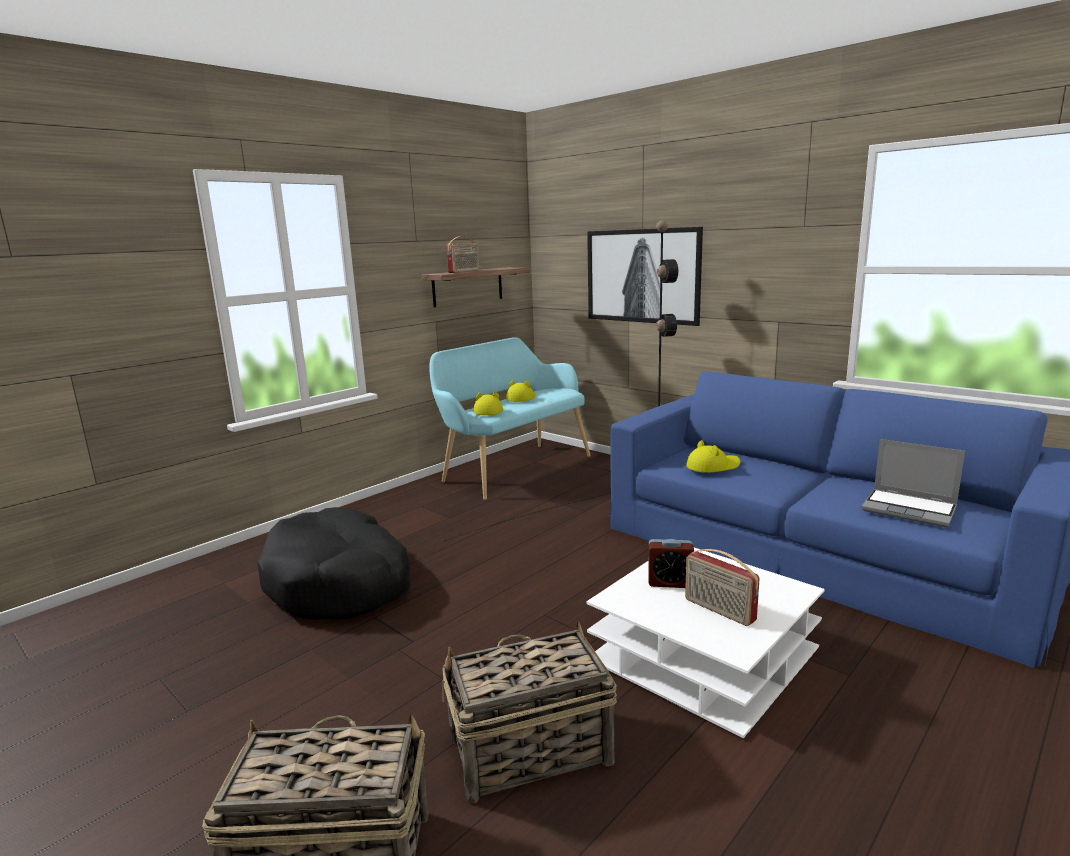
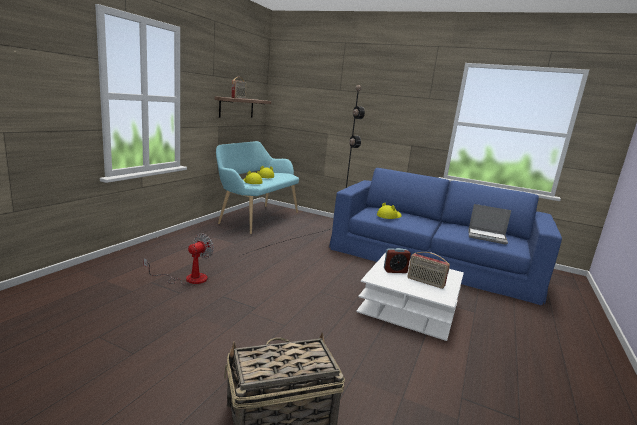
camera: 20 degrees left, 0 degrees up
(339, 583) = (188, 279): black dog bed -> fan
(528, 751) = (351, 355): basket -> none
(641, 276) = (337, 114): picture -> none

